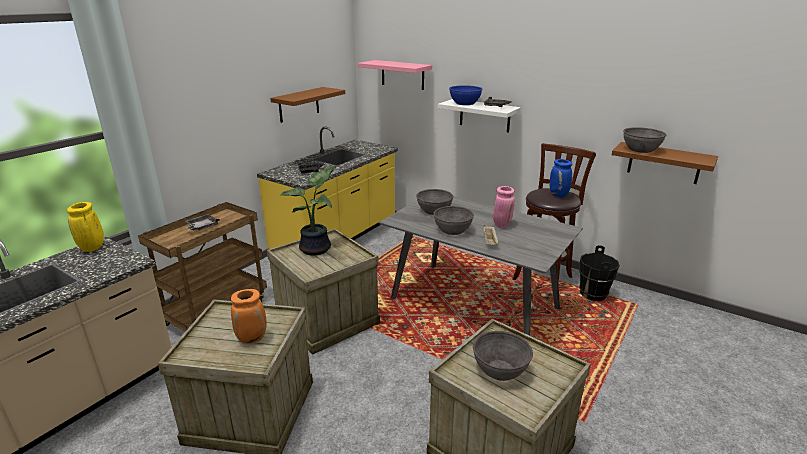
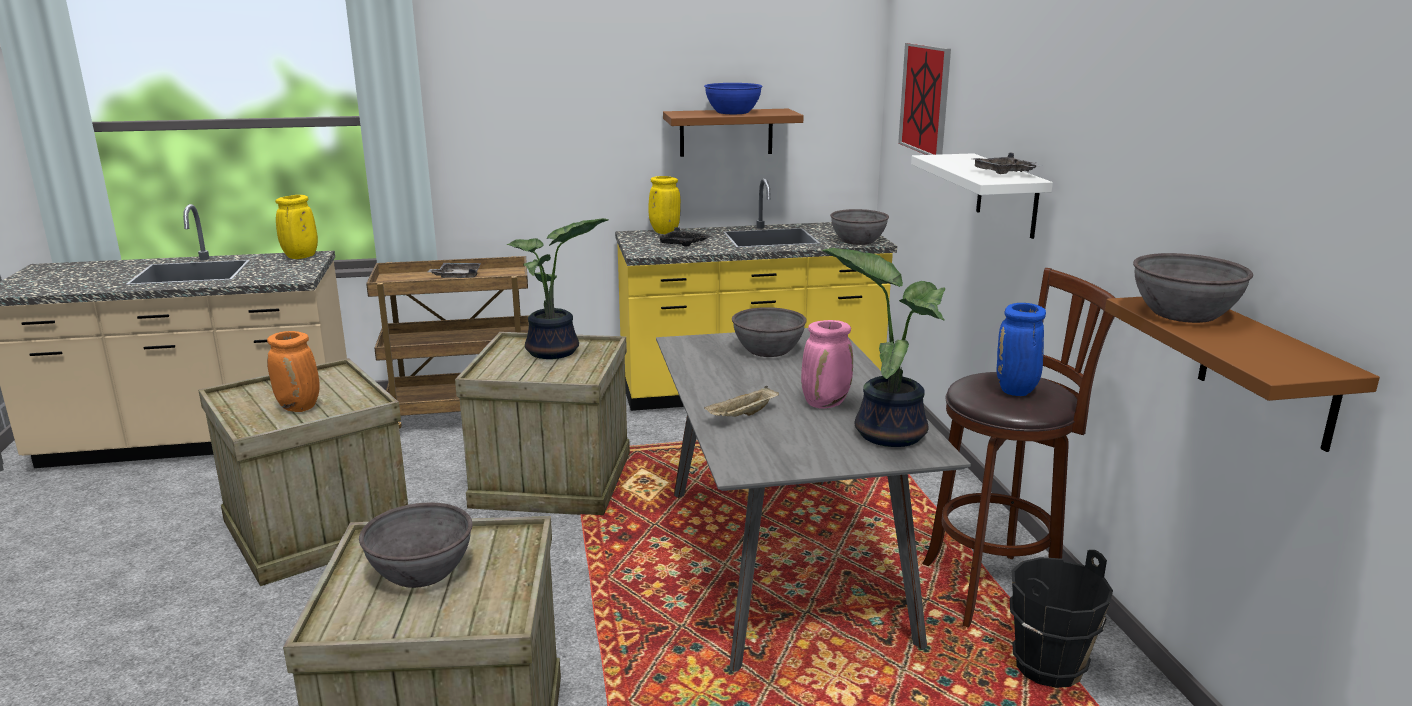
camera: 45 degrees right, 5 degrees down
(284, 167) = (664, 232): none -> yellow vase
(402, 74) = (925, 99): pink shelf -> picture
(452, 230) = (727, 382): grey bowl -> grey bowl (858, 241)
(465, 103) = (961, 161): blue bowl -> blue bowl (732, 112)
(541, 227) = (888, 432): none -> potted plant

